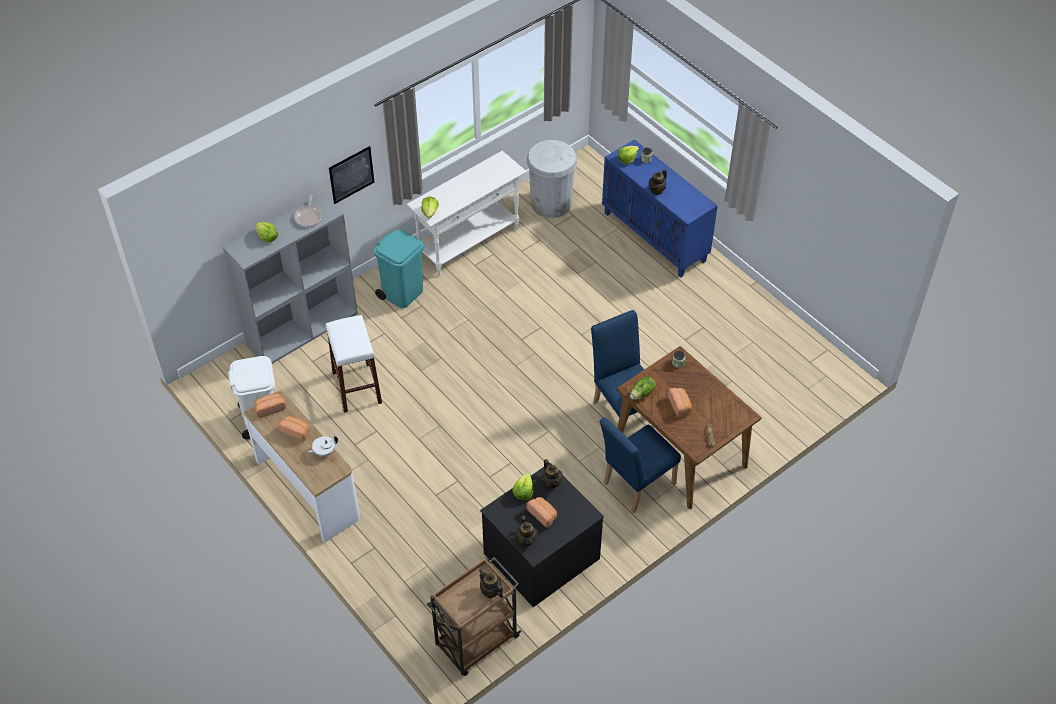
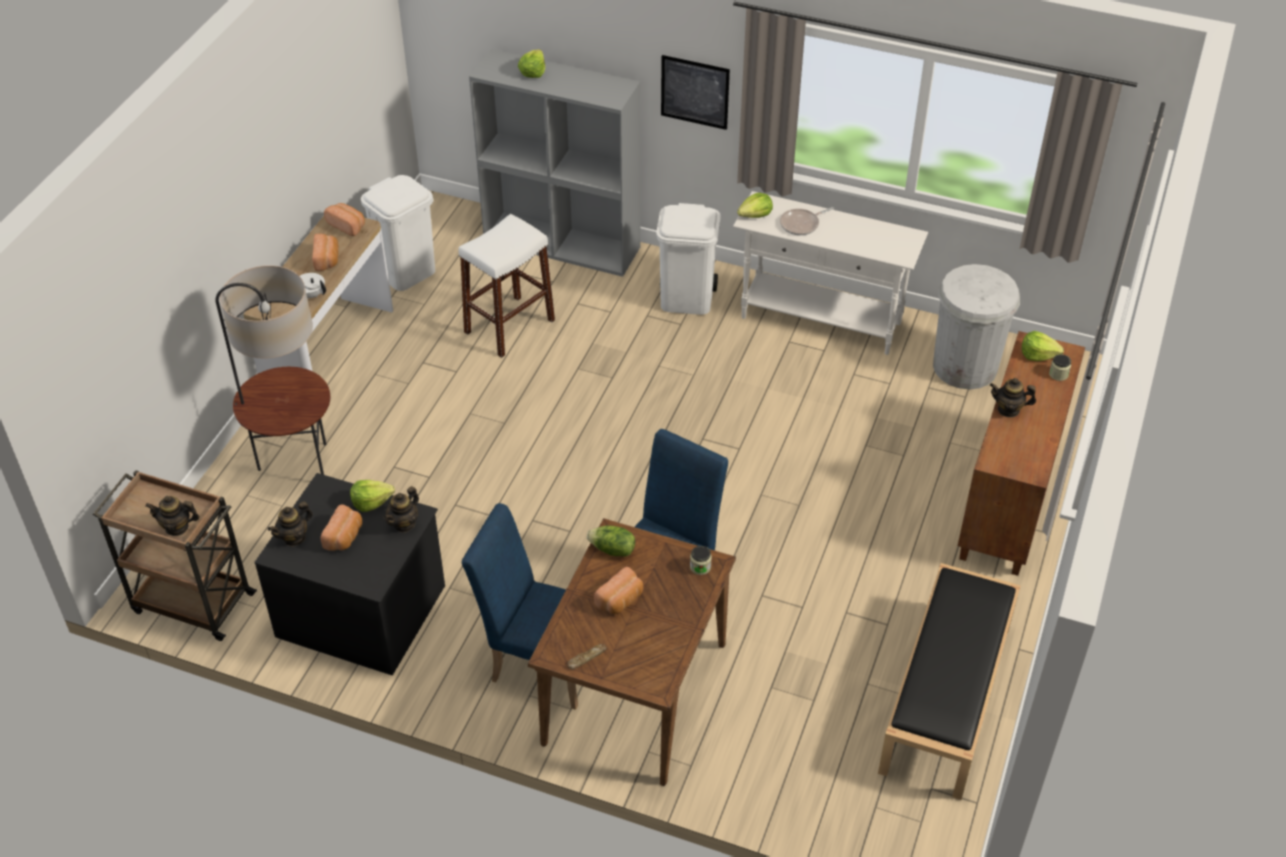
camera: 60 degrees right, 5 degrees down
(309, 217) = (592, 87): frying pan -> frying pan (801, 224)
(398, 546) = (296, 466): none -> floor lamp
(403, 293) = (687, 299): turquoise trash can -> white trash can
(491, 591) = (177, 527): teapot -> teapot turned 105 degrees counterclockwise
(655, 237) = (1010, 499): blue cabinet -> brown cabinet
(762, 329) = (946, 699): none -> black bench

